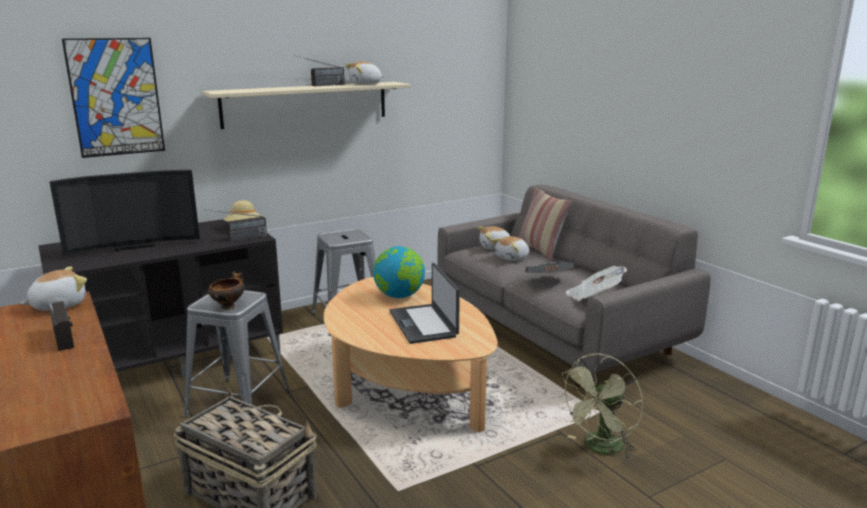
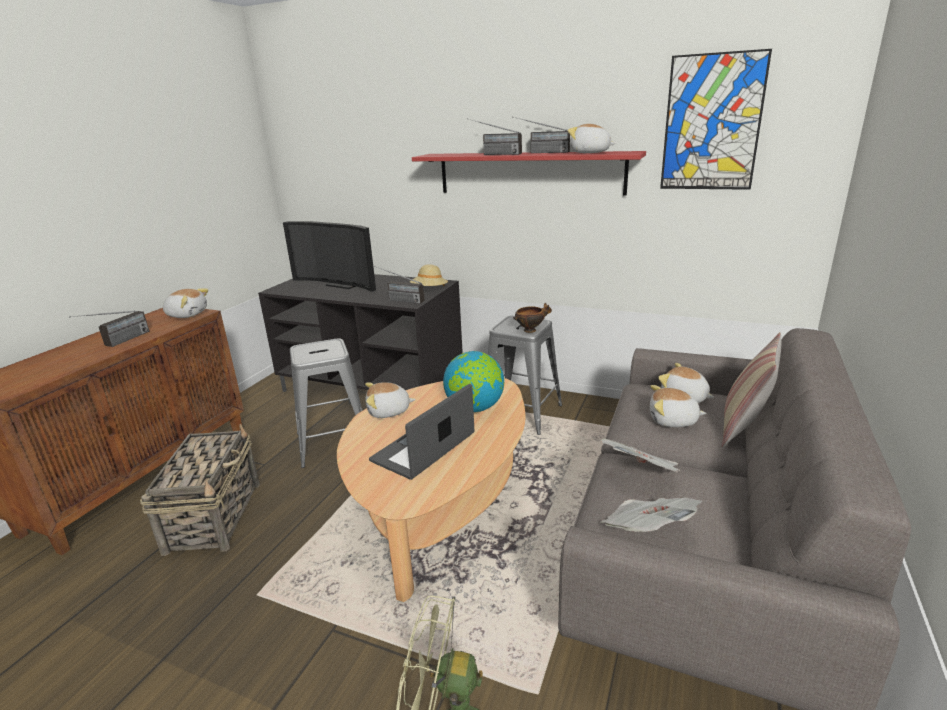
camera: 55 degrees right, 5 degrees up
(116, 97) = (364, 156): picture -> picture (712, 123)
(228, 306) = (305, 356): bowl -> bowl (531, 330)
(287, 88) = (492, 154): none -> radio
(306, 104) = (529, 173): beige shelf -> red shelf
(349, 321) = (389, 411): none -> plush toy

